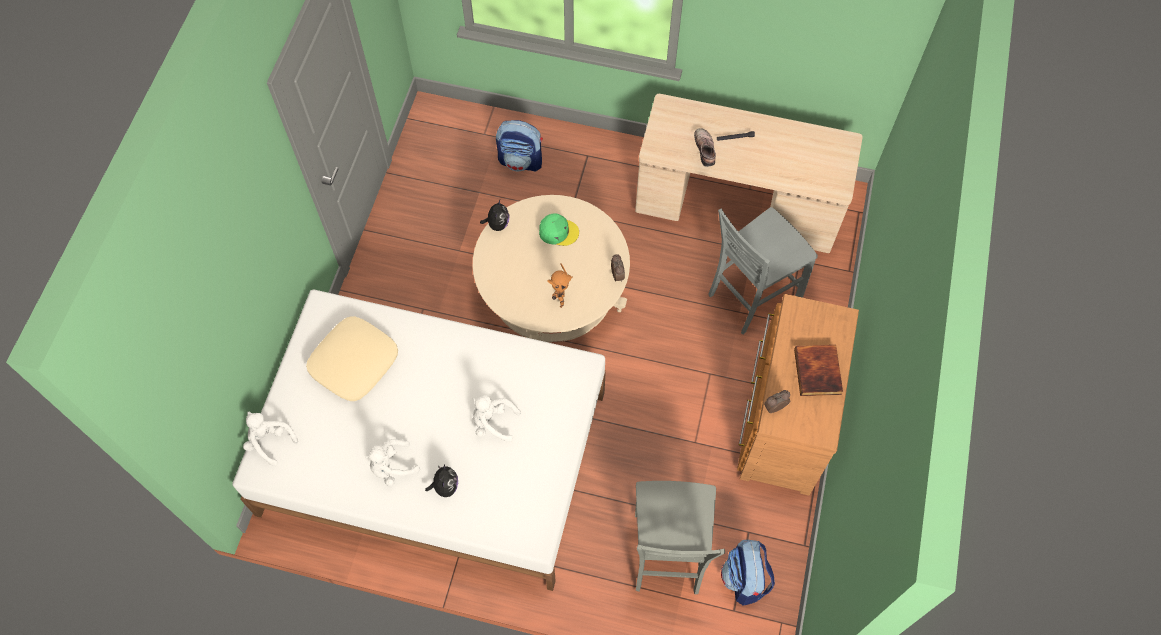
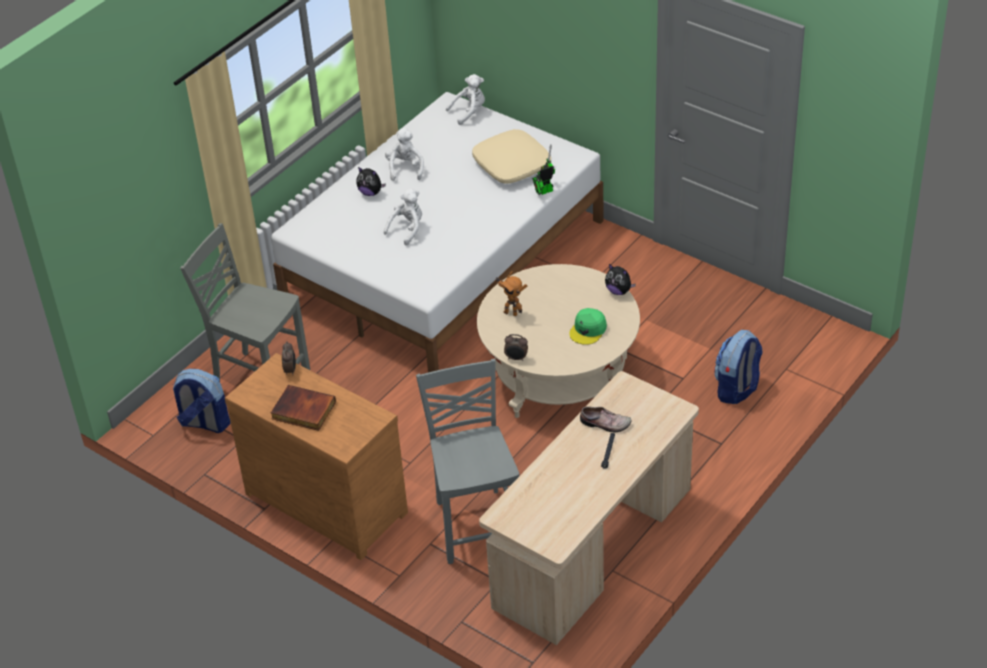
camera: 115 degrees right, 20 degrees down
(391, 317) = (544, 191): none -> toy robot

